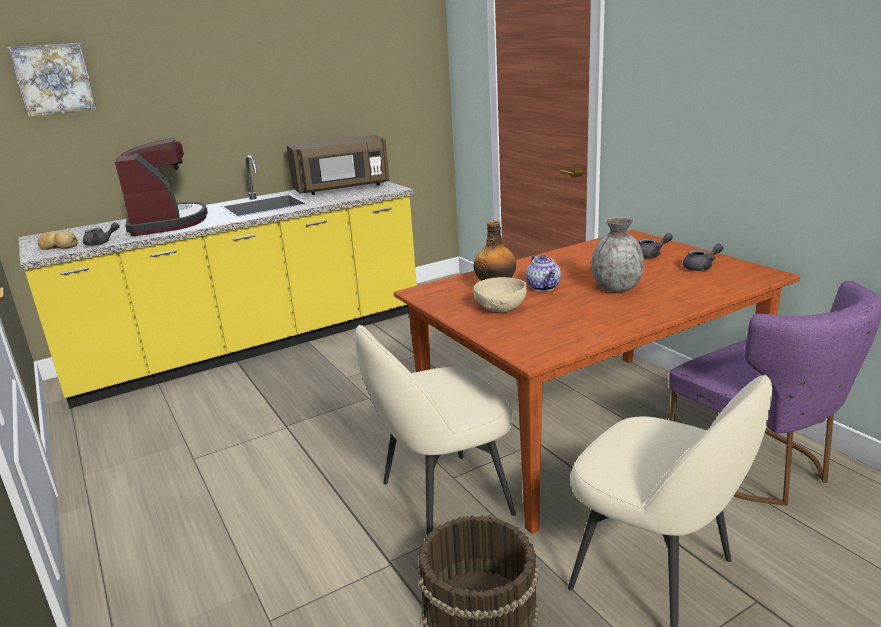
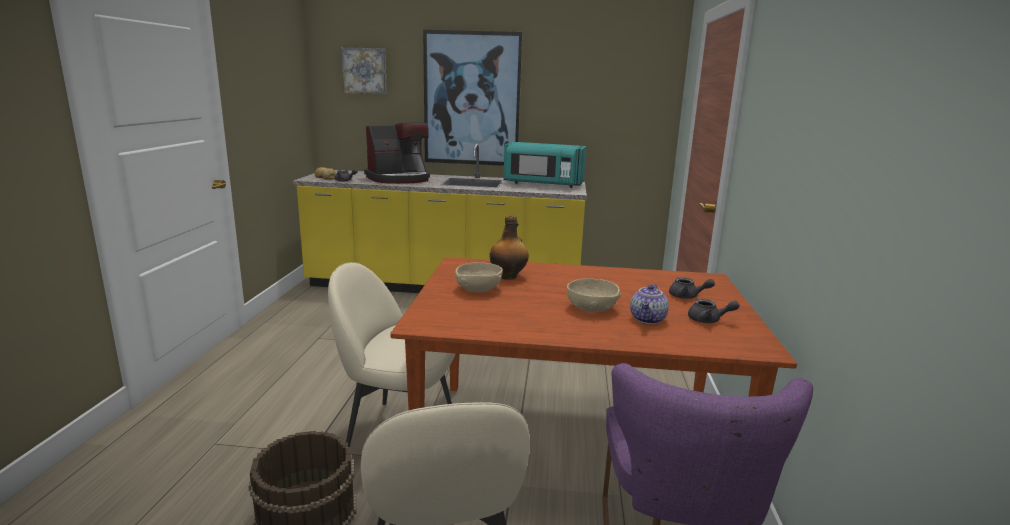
camera: 35 degrees right, 5 degrees down
(166, 223) = (399, 179): coffee machine -> coffee machine turned 45 degrees clockwise
(221, 99) = (472, 99): none -> picture
(342, 188) = (542, 184): brown microwave -> turquoise microwave
(544, 287) = (541, 288): teapot -> teapot (648, 319)
(616, 288) = (591, 308): grey vase -> beige bowl

